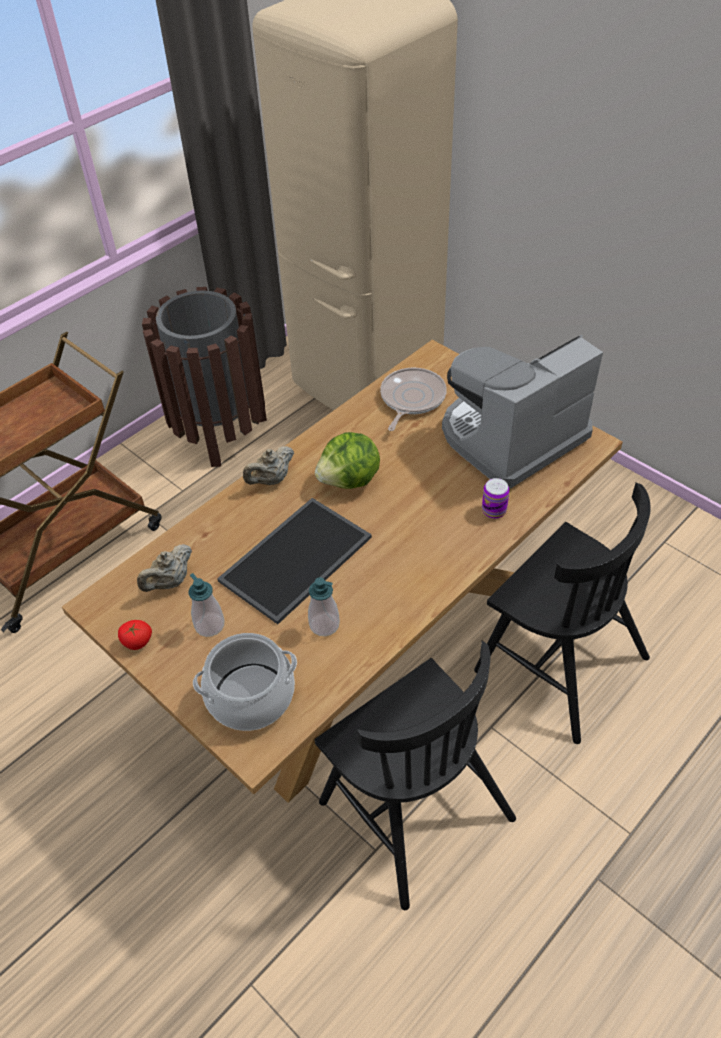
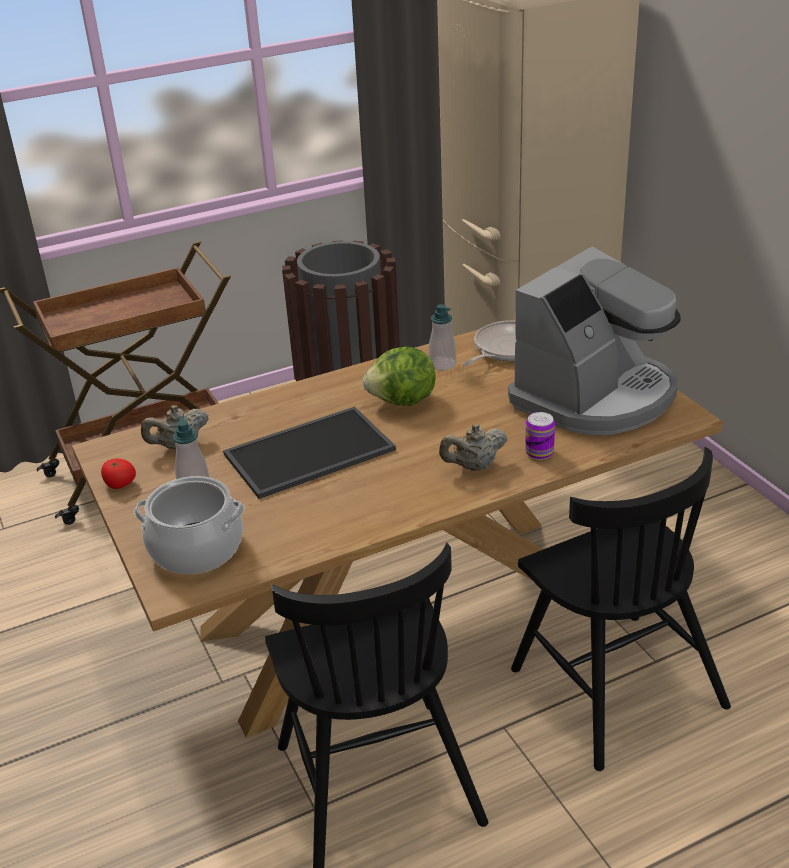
camera: 20 degrees right, 15 degrees down
(271, 480) = (325, 388): beige teapot -> beige teapot (474, 466)
(324, 625) = (304, 509): soap dispenser -> soap dispenser (442, 364)
(511, 437) = (595, 396): coffee machine -> coffee machine turned 150 degrees clockwise

